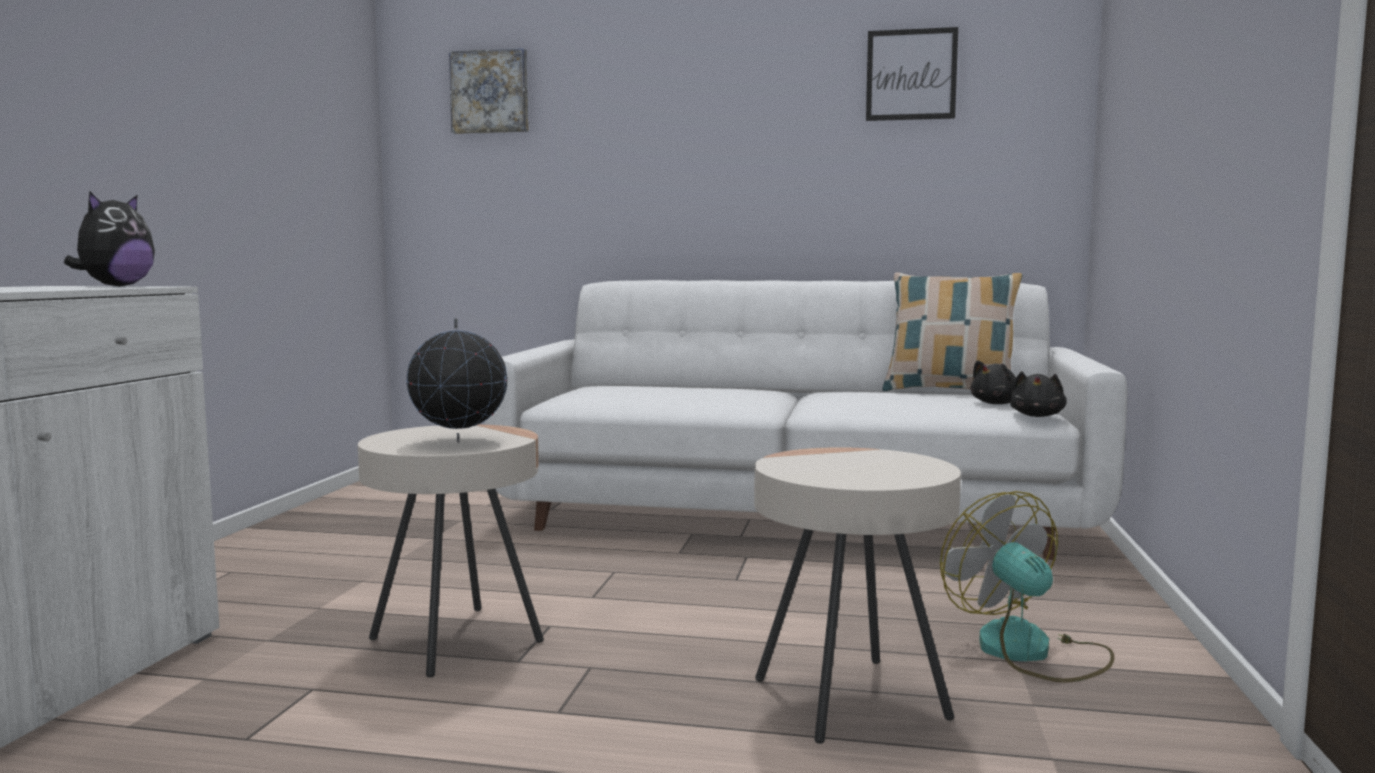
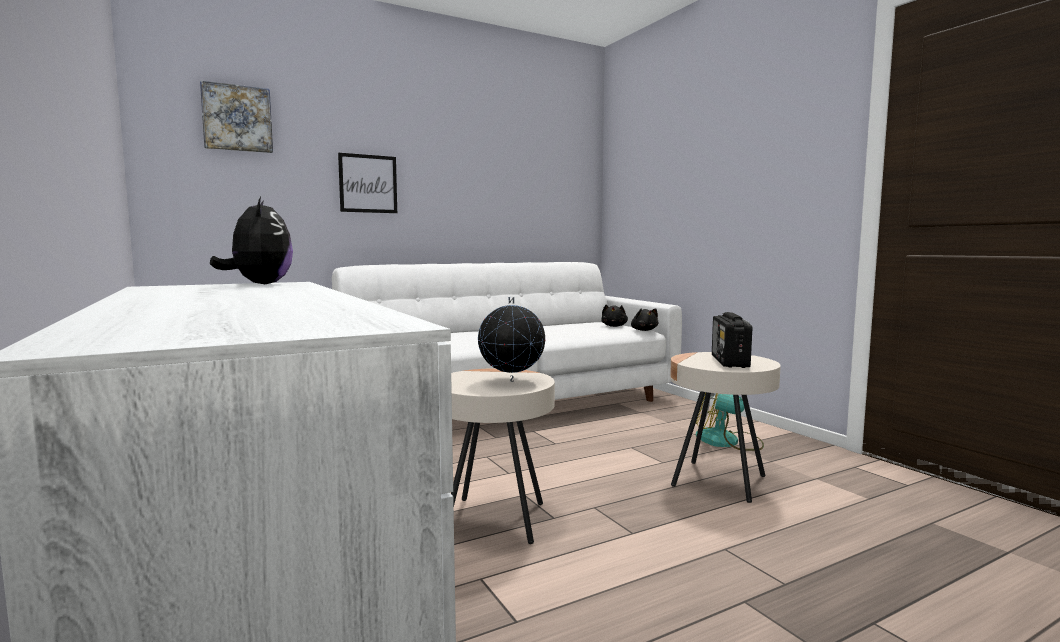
camera: 40 degrees left, 0 degrees up
(856, 468) = (729, 361): none -> radio
(911, 75) = (522, 144): picture -> picture (368, 184)
(949, 392) = (570, 322): pillow -> none

